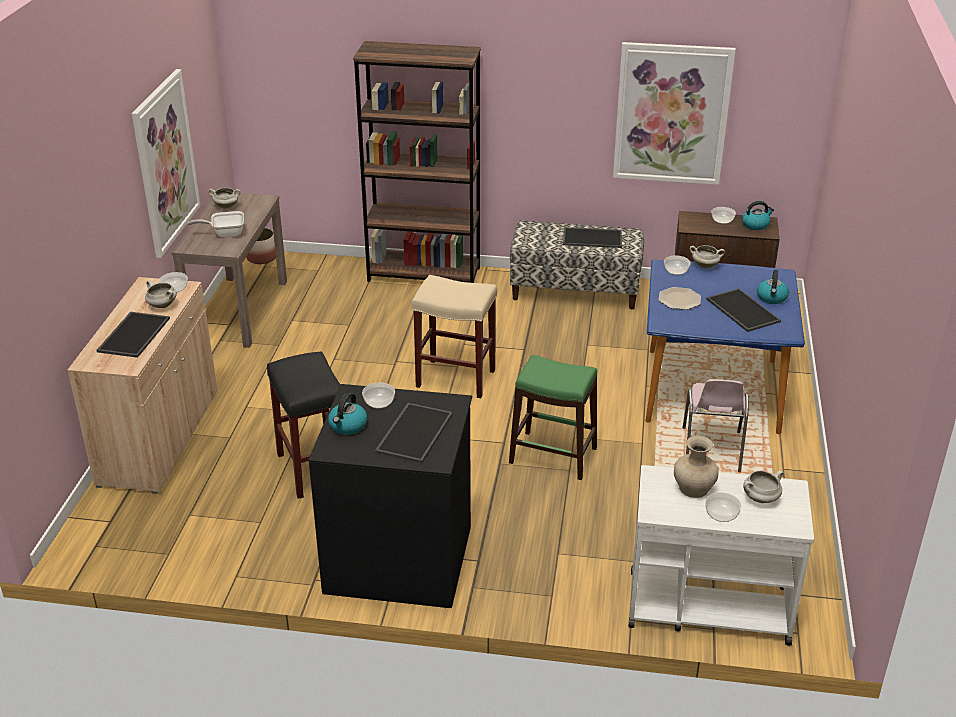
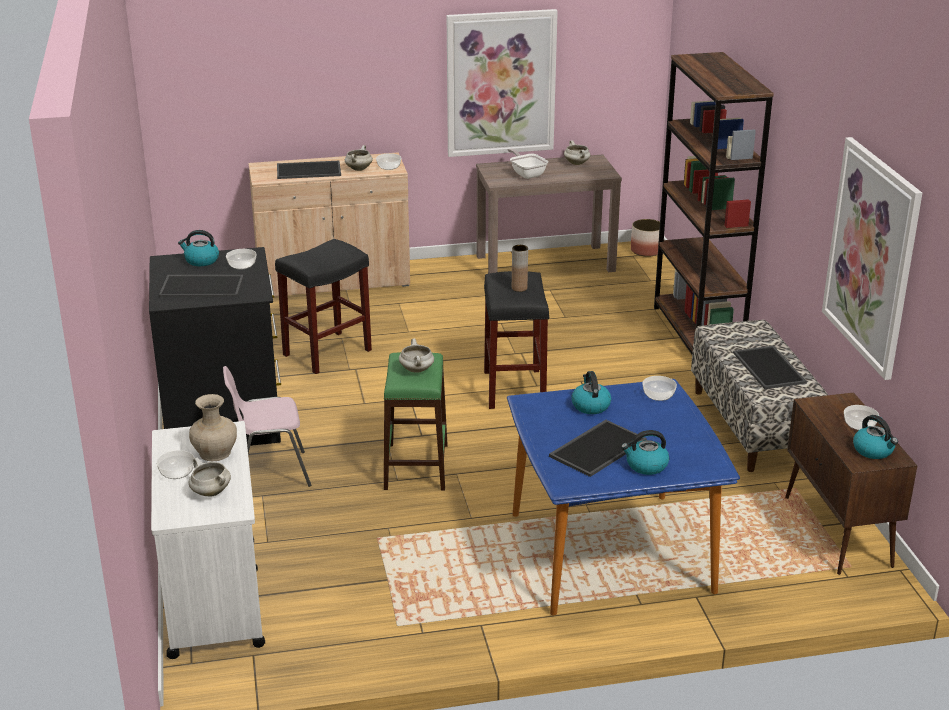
camera: 70 degrees right, 5 degrees down
(457, 288) = (519, 288): none -> brown vase
(457, 378) = (515, 389): beige stool -> black stool
(679, 300) = (590, 405): plate -> kettle
(705, 266) = (688, 413): white cooking pot -> white cooking pot (417, 370)
(711, 450) = (486, 567): pink chair -> pink chair (269, 473)

